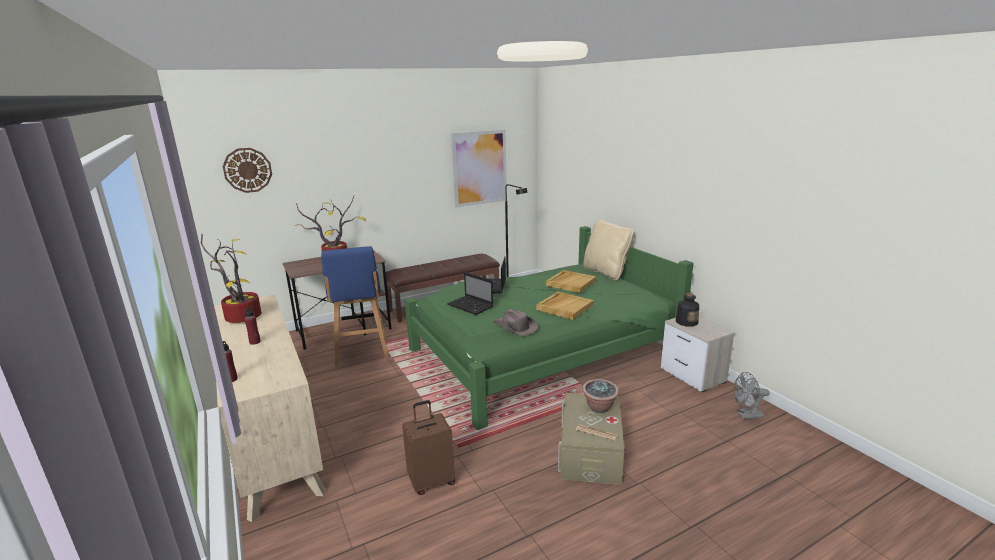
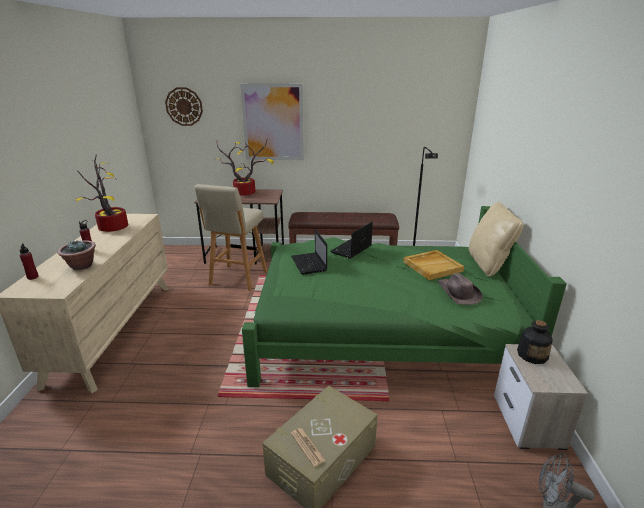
camera: 30 degrees right, 5 degrees up
(361, 353) = (237, 279): blue stool -> beige stool
(431, 481) = (167, 419): brown suitcase -> none
(479, 168) = (400, 126): picture -> picture (273, 122)
(515, 327) = (320, 298): brown hat -> brown hat (458, 293)
(564, 307) = (393, 292): beige tray -> none
(599, 407) = (342, 418): potted plant -> potted plant (81, 266)

